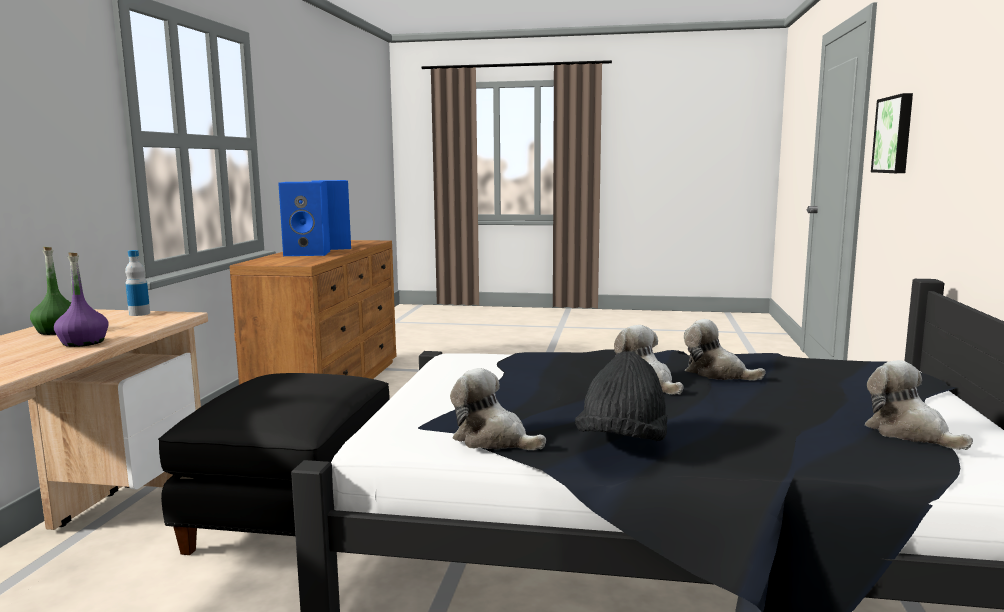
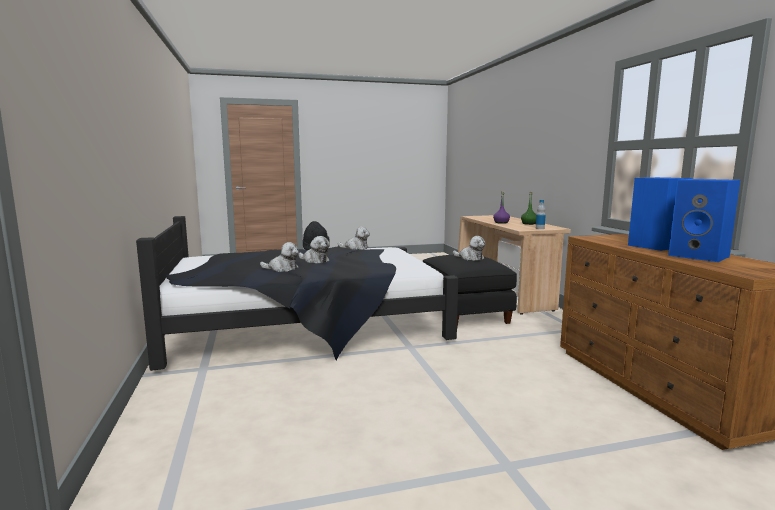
camera: 155 degrees right, 0 degrees up
(895, 135) = (65, 132): picture -> none
(909, 433) = (219, 258): plush toy -> plush toy (470, 258)

